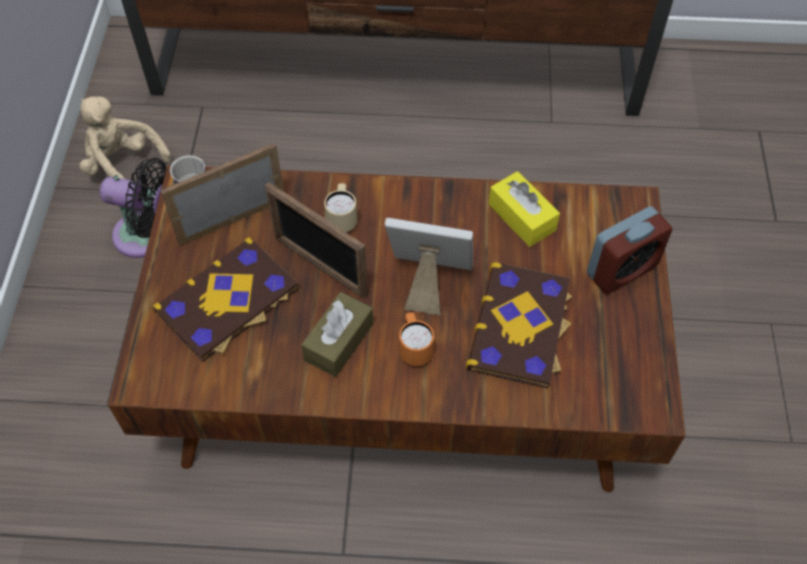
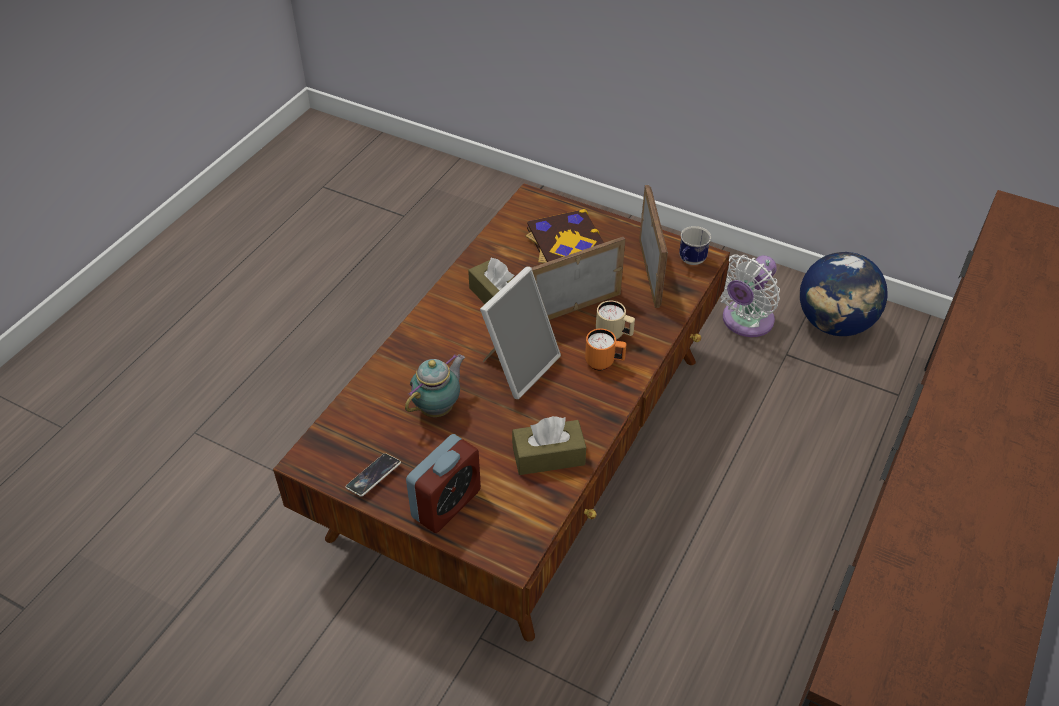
camera: 115 degrees right, 10 degrees down
(123, 166) = (834, 324): beige plush toy -> globe
(148, 236) = (744, 322): black fan -> white fan
(414, 349) = (462, 336): orange mug -> orange mug (604, 363)
(521, 326) = (438, 407): book -> teapot
(522, 217) = (548, 456): yellow tissue box -> brown tissue box
(621, 270) = (446, 504): alarm clock -> alarm clock turned 135 degrees counterclockwise
(634, 341) = (373, 477): none -> phone

